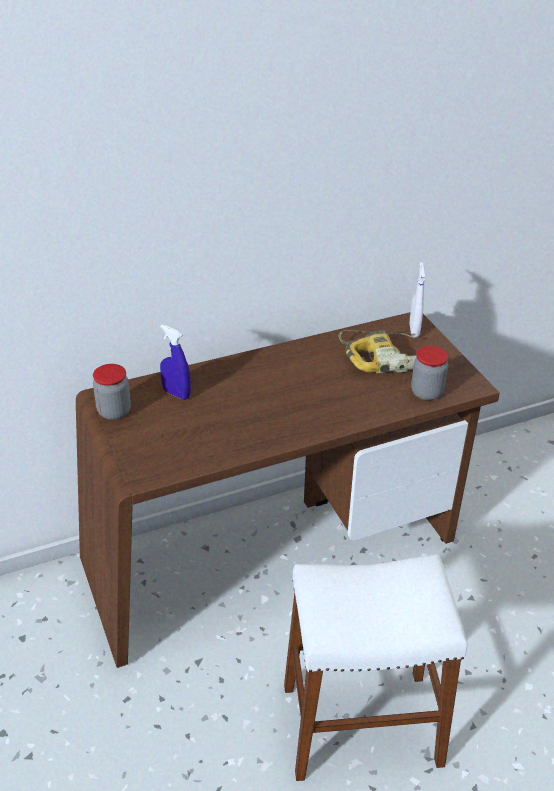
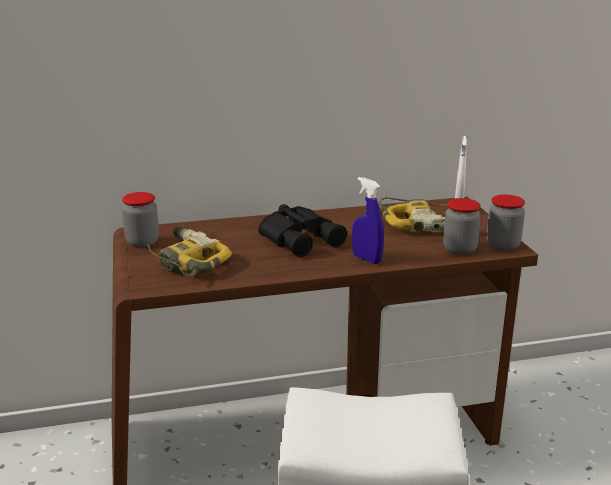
camera: 10 degrees right, 15 degrees down
(166, 436) = (184, 261): none -> power drill
(176, 394) = (207, 235): blue spray bottle -> blue spray bottle (366, 259)
(271, 391) = (301, 238): none -> black binoculars
(465, 382) = (503, 245): none -> jar

